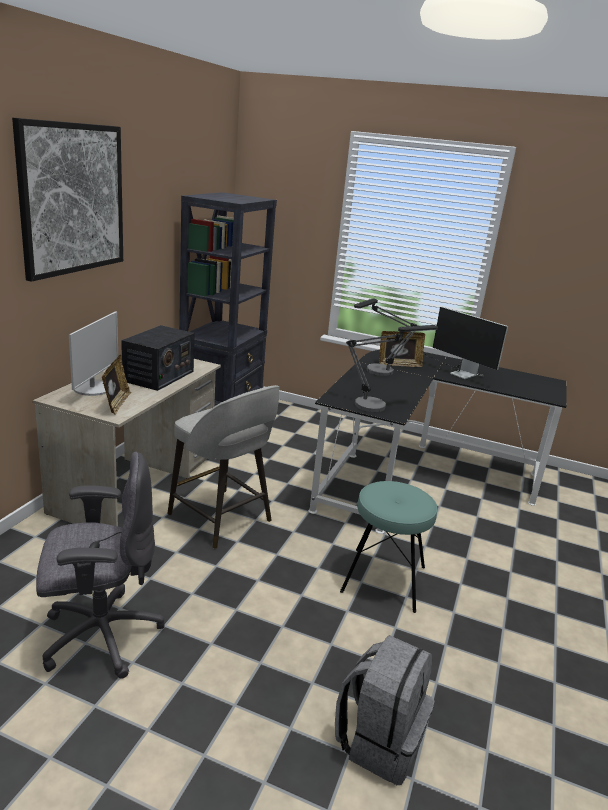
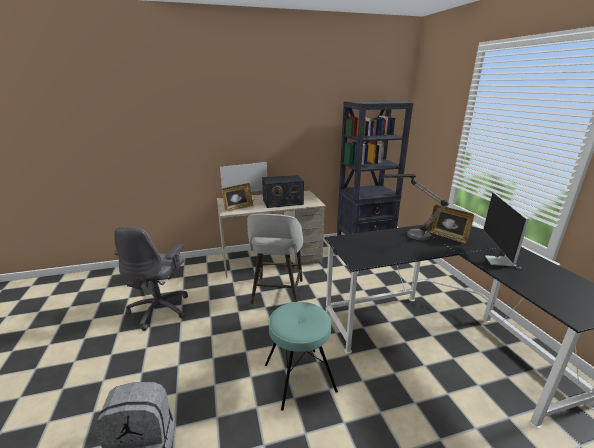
camera: 55 degrees right, 0 degrees up
(72, 199) = (250, 100): picture -> none
(100, 635) = (160, 309): grey office chair -> grey office chair turned 60 degrees clockwise
(379, 405) = (361, 253): table lamp -> none

